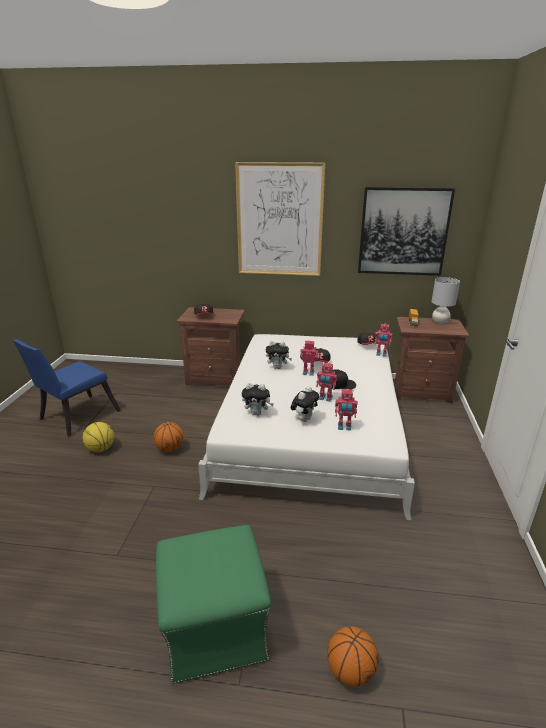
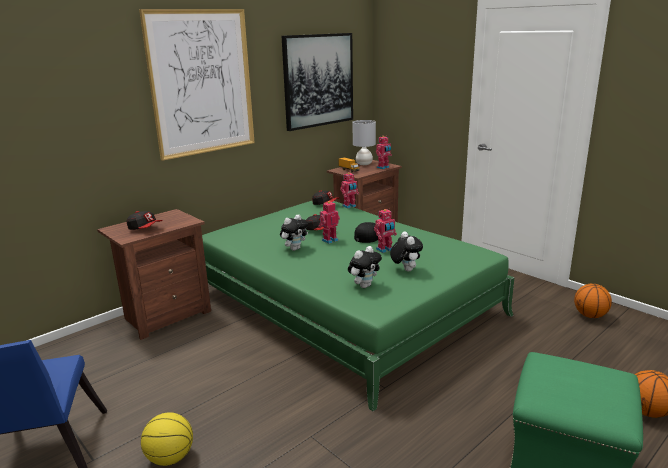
camera: 50 degrees left, 5 degrees down
(170, 449) = (255, 398): basketball -> basketball (590, 315)
(310, 428) = (343, 303): white bed -> green bed
(344, 427) = (440, 259): toy robot -> toy robot (383, 167)

